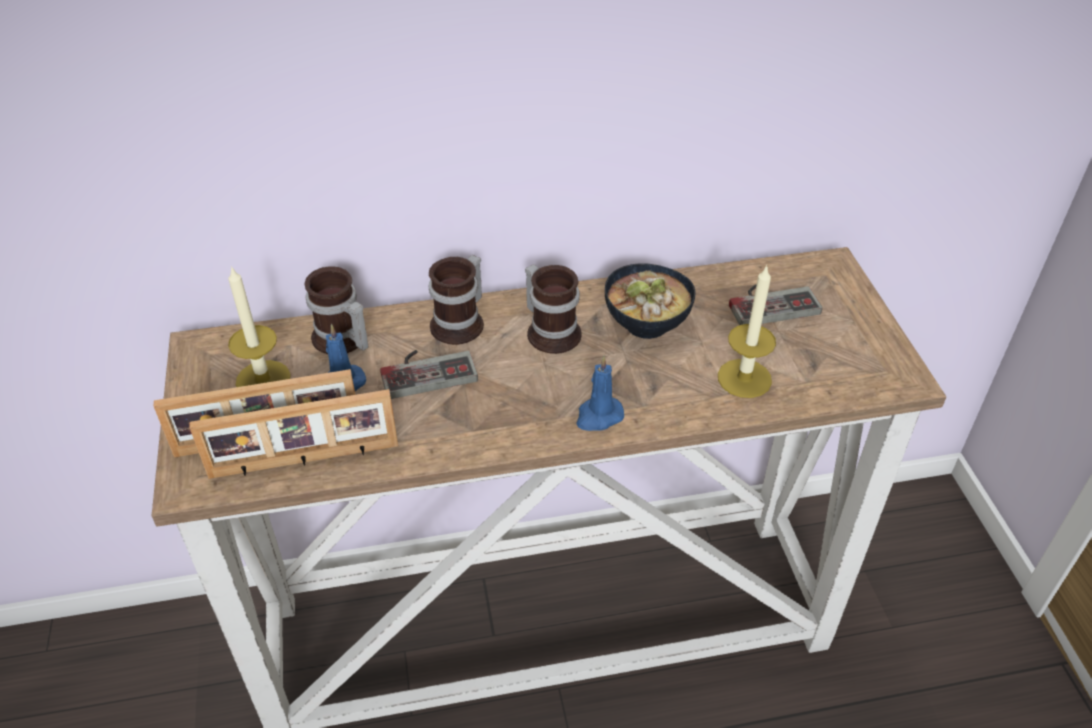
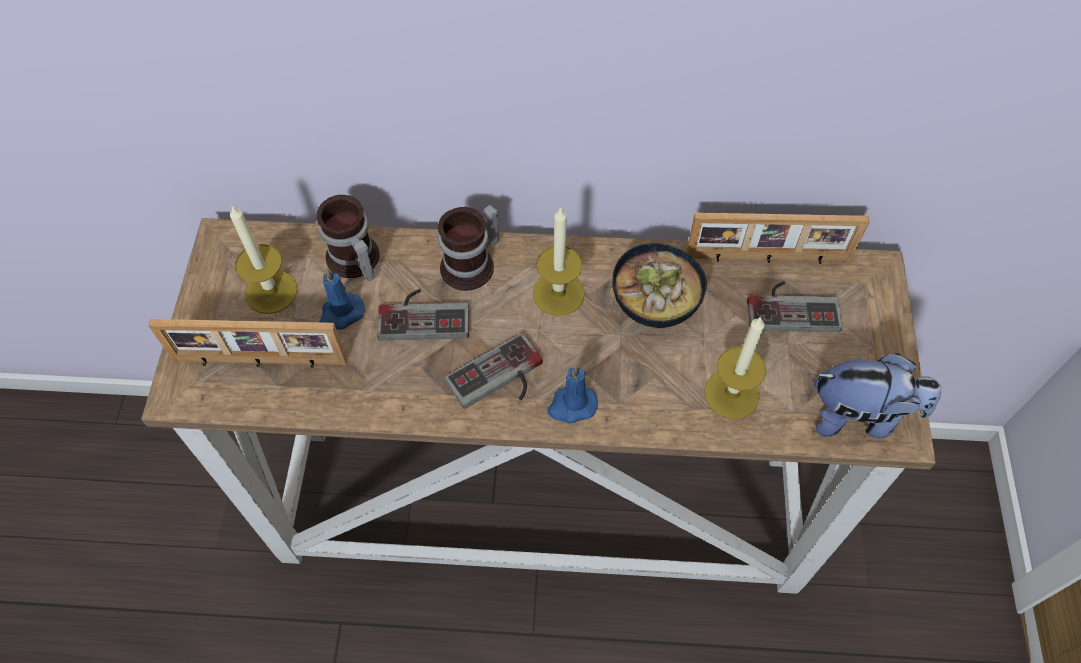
camera: 15 degrees right, 15 degrees up
(304, 461) = (285, 393): picture frame -> picture frame (768, 259)
(521, 409) = (500, 381): none -> game controller
(552, 330) = (558, 293): mug -> candle
(865, 373) = (860, 416): none -> plush toy

